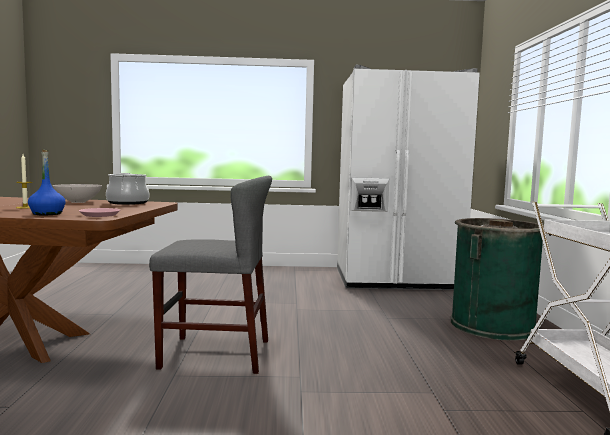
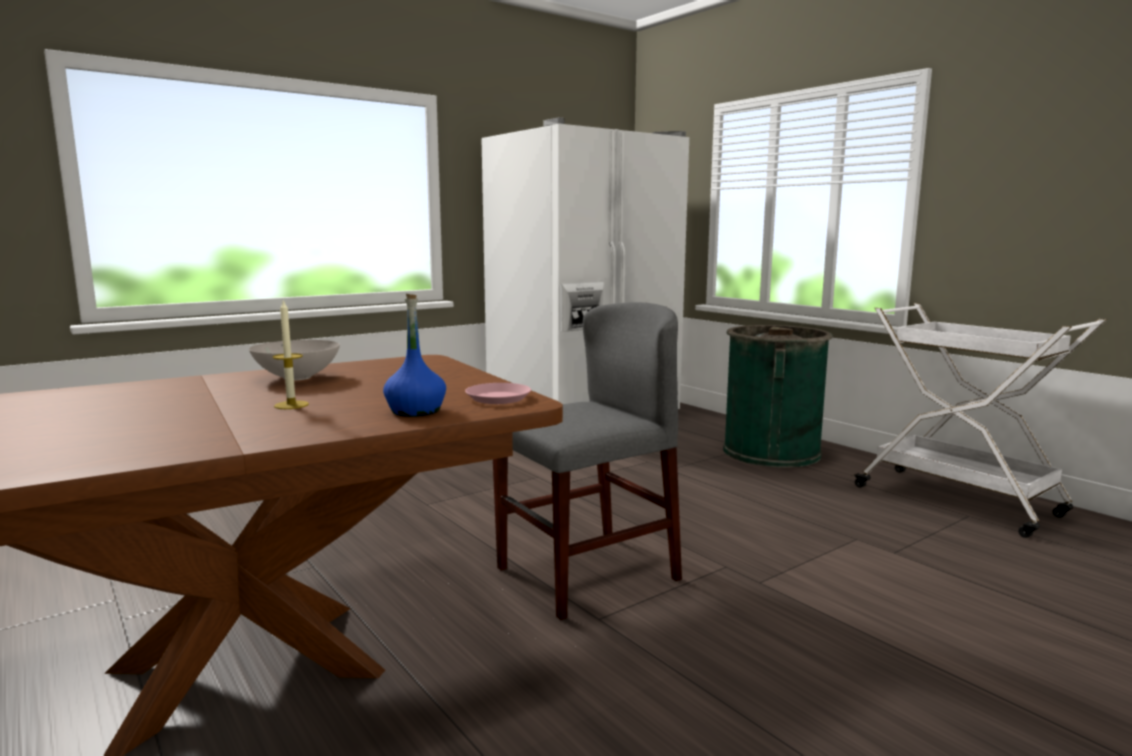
camera: 35 degrees left, 5 degrees up
(128, 203) = (383, 366): cooking pot -> none

